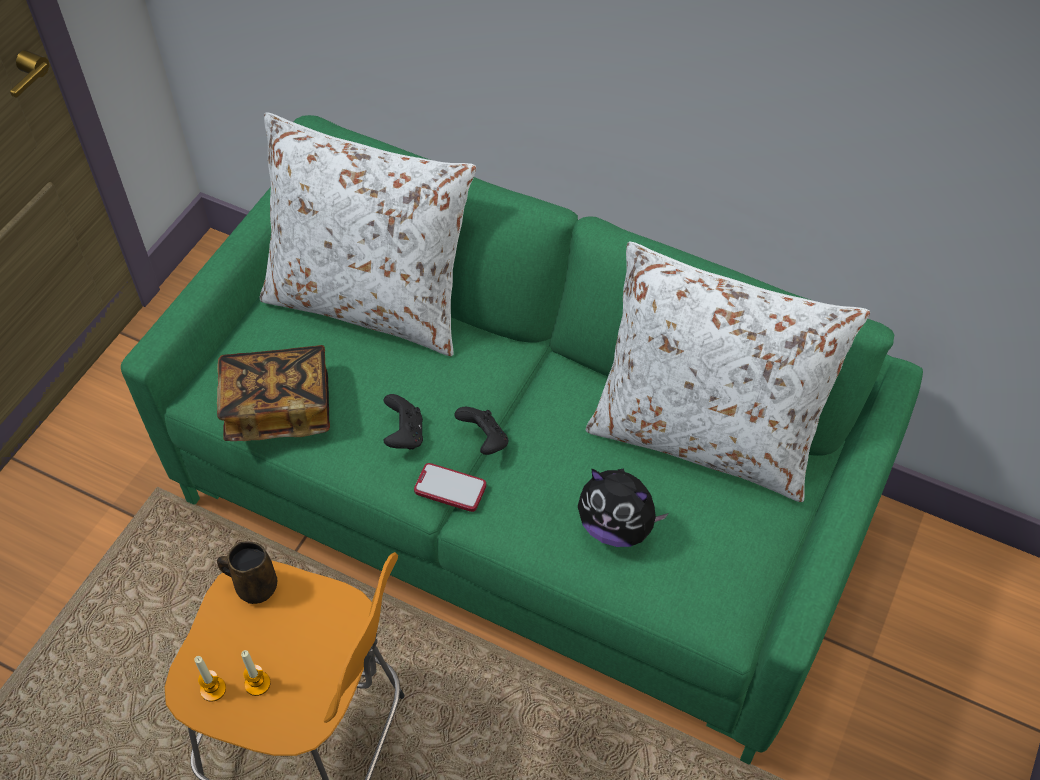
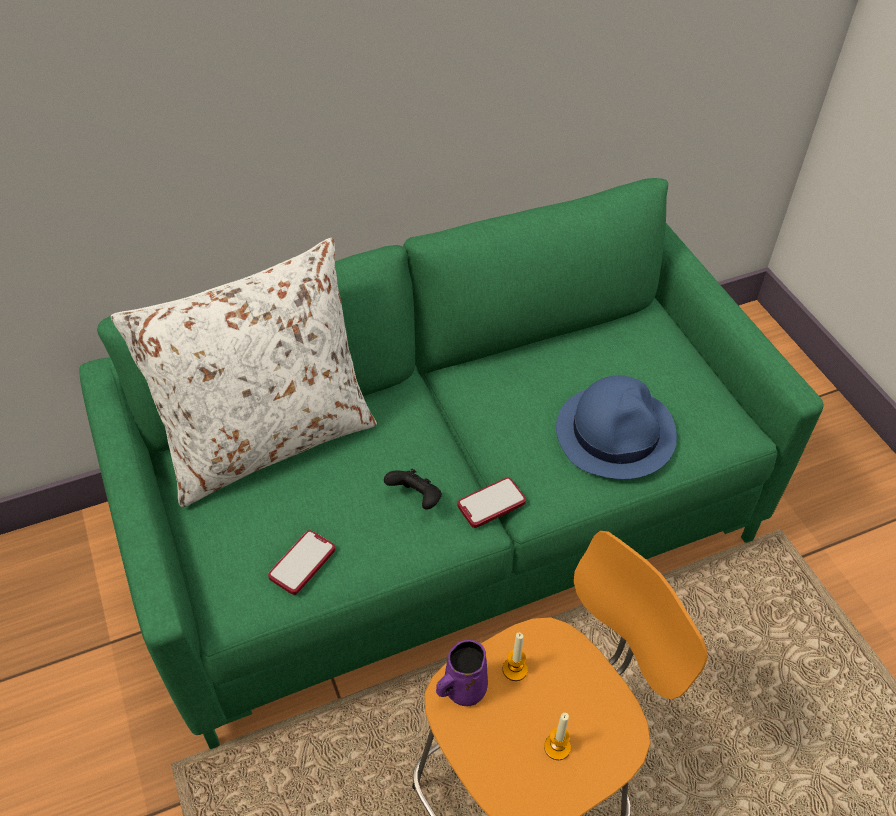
camera: 50 degrees left, 5 degrees down
(213, 689) = (536, 785): candle -> candle (515, 669)
(254, 586) = (463, 689): brown mug -> purple mug
(279, 408) = (302, 563): book -> phone
(484, 440) = (469, 456): black game controller -> none
(616, 526) = (616, 432): plush toy -> blue hat
(704, 435) = (587, 341): white pillow -> none

